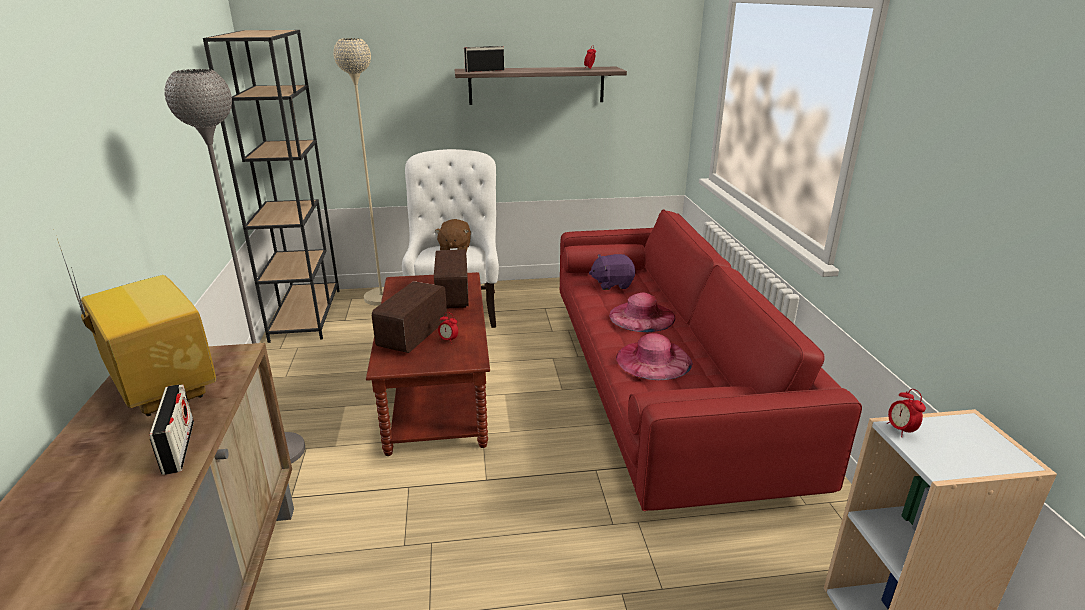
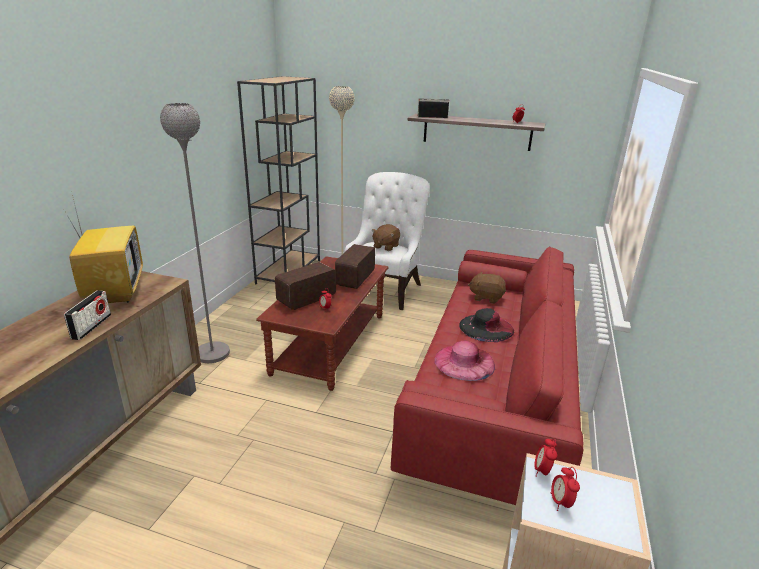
camera: 25 degrees right, 0 degrees up
(612, 284) = (486, 297): purple plush toy -> brown plush toy
(642, 316) = (486, 327): pink hat -> black hat
(945, 452) = (560, 502): none -> alarm clock

